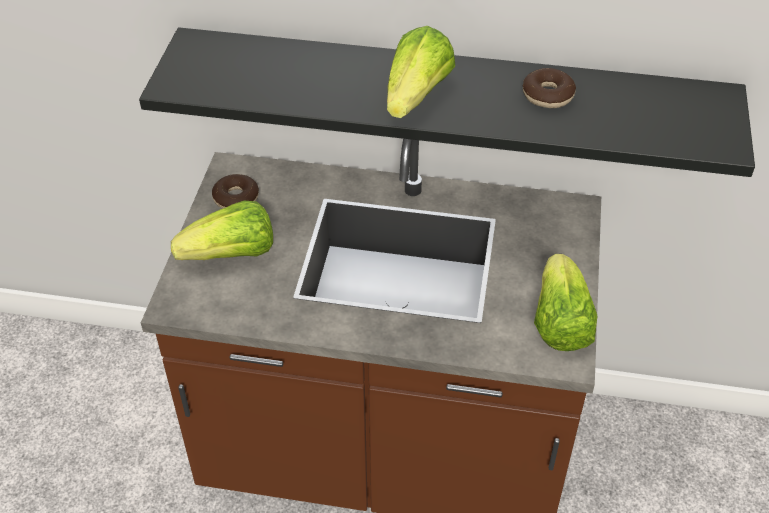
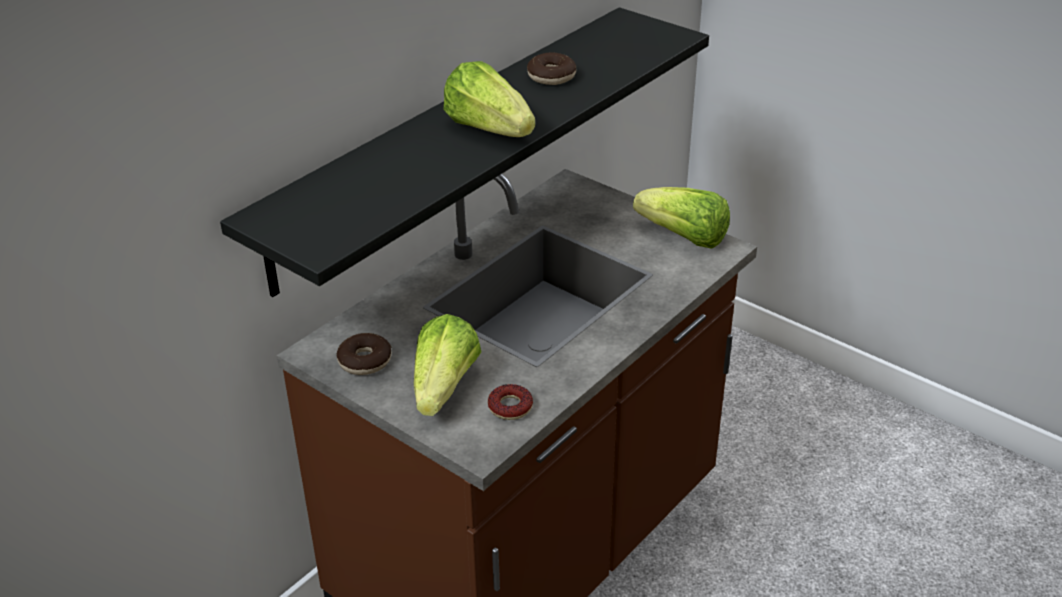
camera: 60 degrees left, 10 degrees down
(232, 303) = (510, 407): none -> donut

